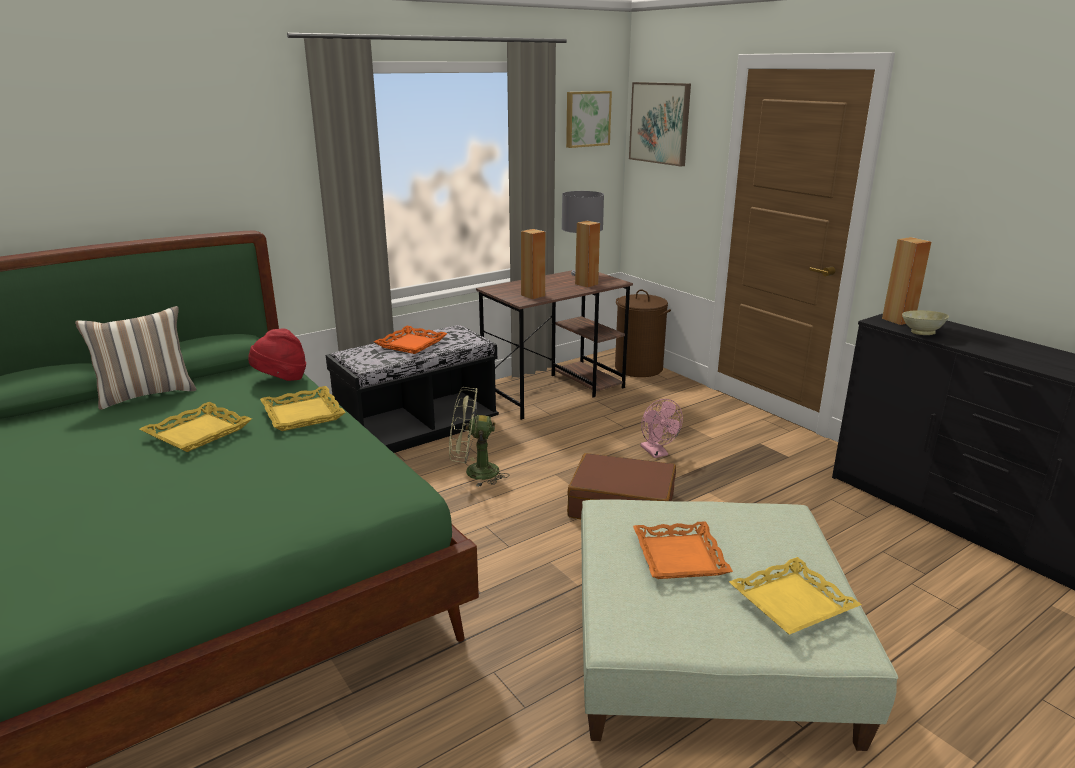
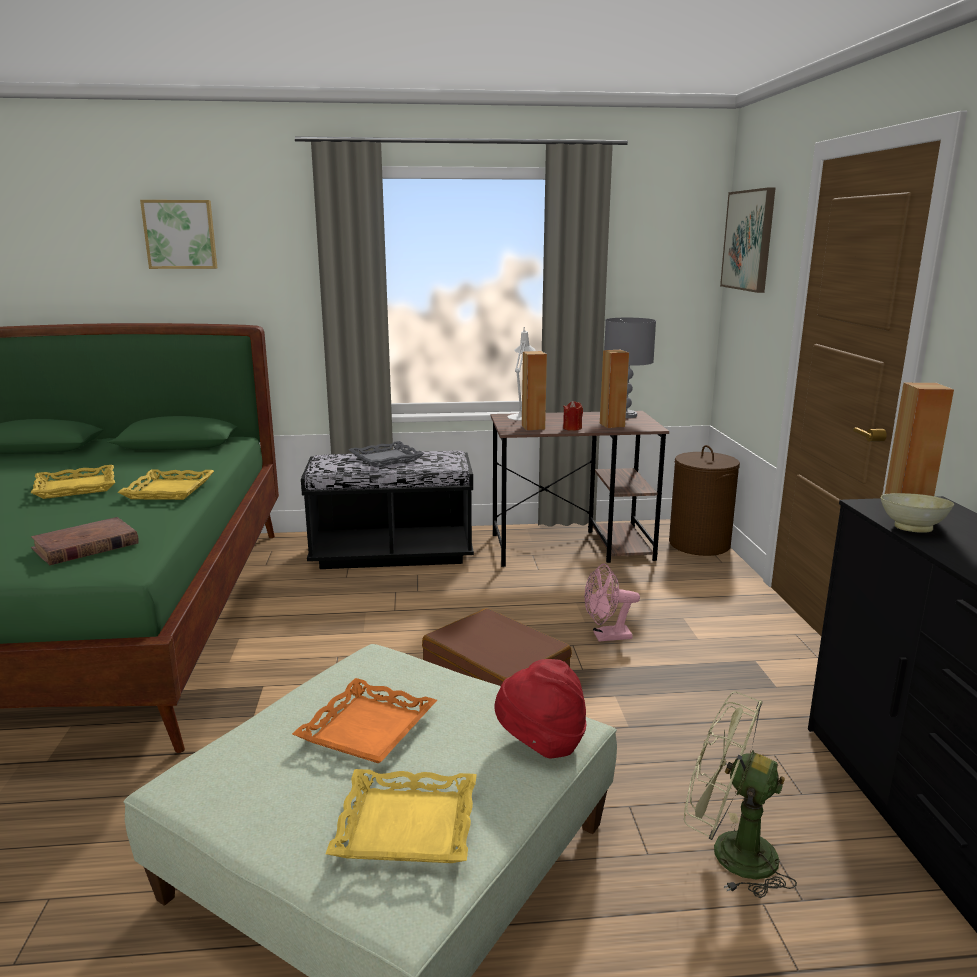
camera: 30 degrees right, 5 degrees down
(146, 394) = (102, 455): pillow -> none
(281, 380) = (207, 462): red hat -> red hat (541, 743)
(334, 483) = (85, 546): none -> brown book
(411, 344) = (386, 459): orange tray -> grey tray
(474, 473) = (391, 604): green fan -> green fan (729, 852)
(505, 286) = (521, 416): none -> white table lamp
(563, 292) = (572, 428): none -> red candle
(587, 119) = (664, 235): picture -> picture (180, 234)
(657, 453) = (606, 636): pink fan -> pink fan turned 75 degrees clockwise

